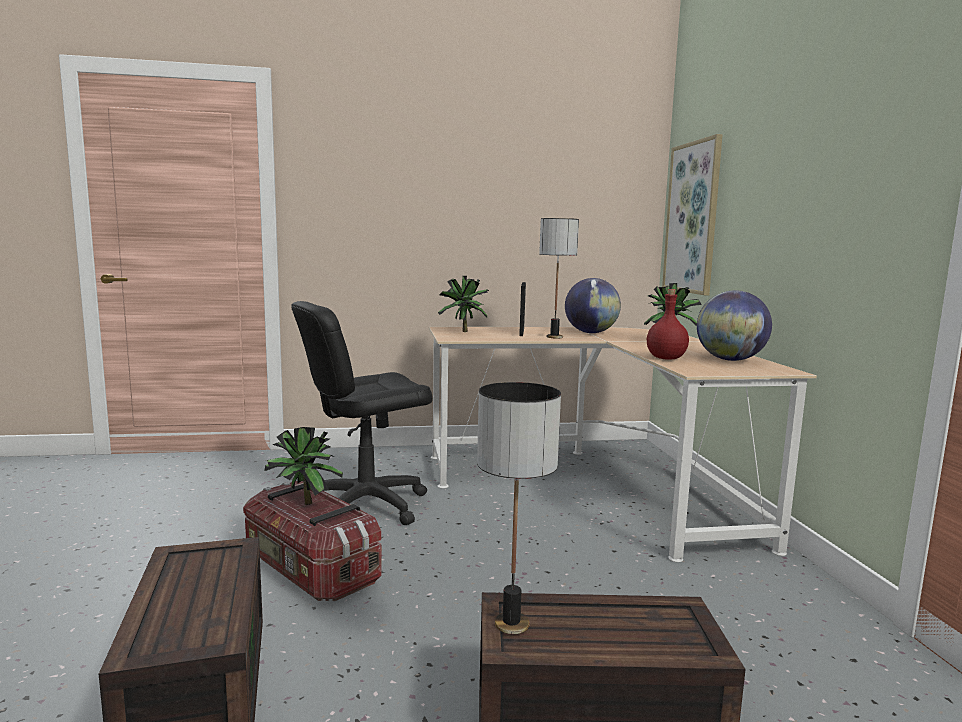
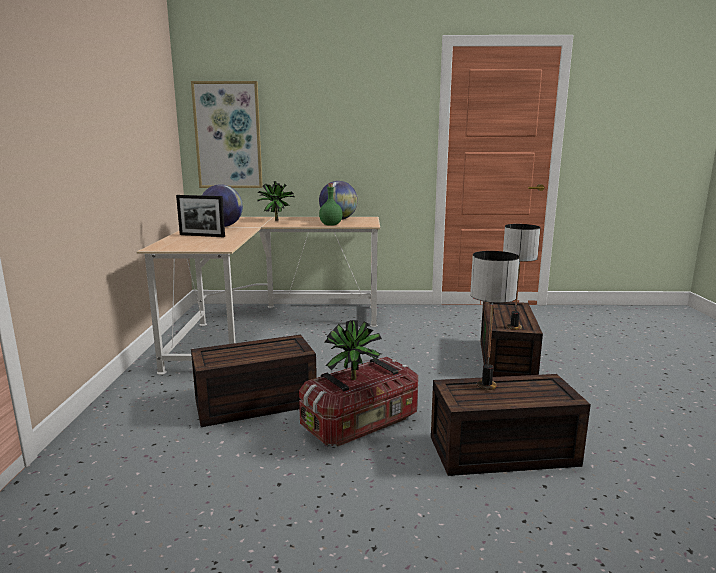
camera: 80 degrees left, 5 degrees up
(365, 505) = (254, 404): black office chair -> brown storage box
(463, 332) = (188, 245): potted plant -> none
(554, 337) = (235, 232): table lamp -> table lamp (486, 385)
(666, 358) = (331, 225): red bottle -> green bottle

